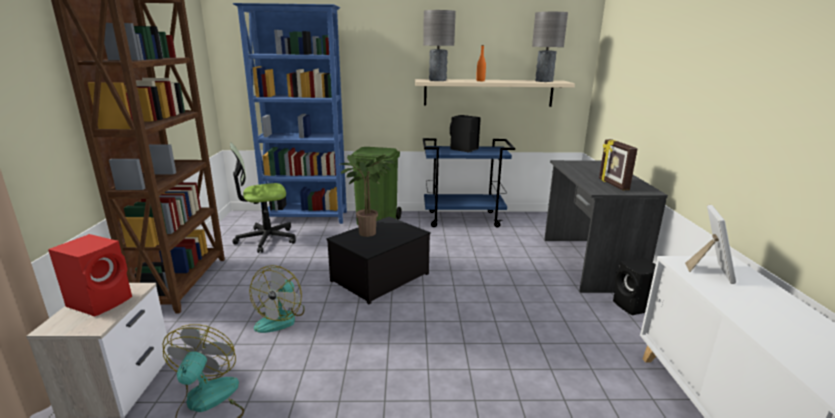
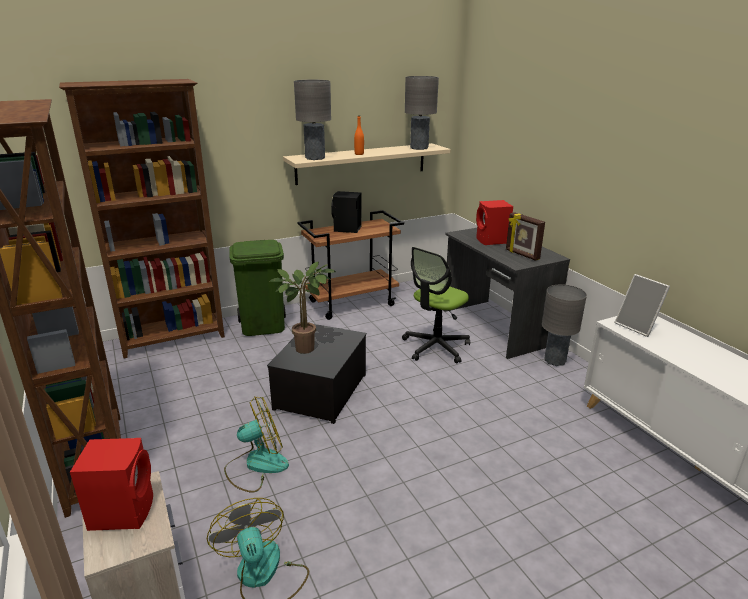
camera: 25 degrees left, 5 degrees up
(266, 239) = (149, 378): office chair -> office chair (435, 347)
(281, 318) = (256, 465): fan -> fan turned 105 degrees counterclockwise
(307, 217) = (173, 338): blue bookcase -> brown bookcase
(463, 219) = (352, 303): blue cart -> brown cart
(592, 171) = (492, 241): none -> red speaker
(635, 306) = (555, 361): black speaker -> grey table lamp
(709, 271) = (637, 327): picture frame -> picture frame turned 150 degrees clockwise

